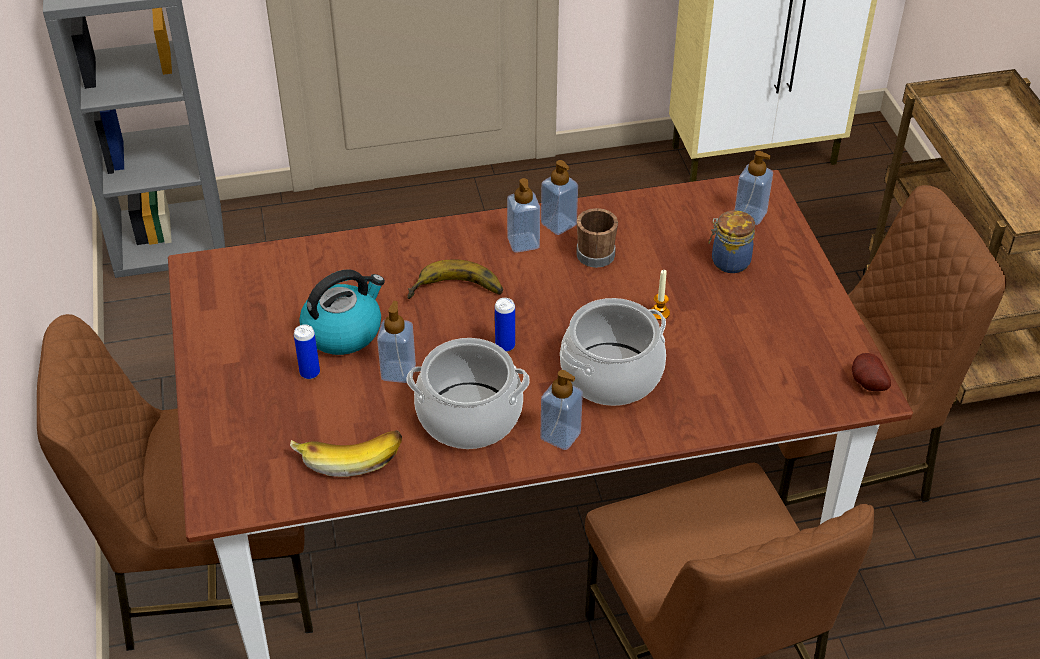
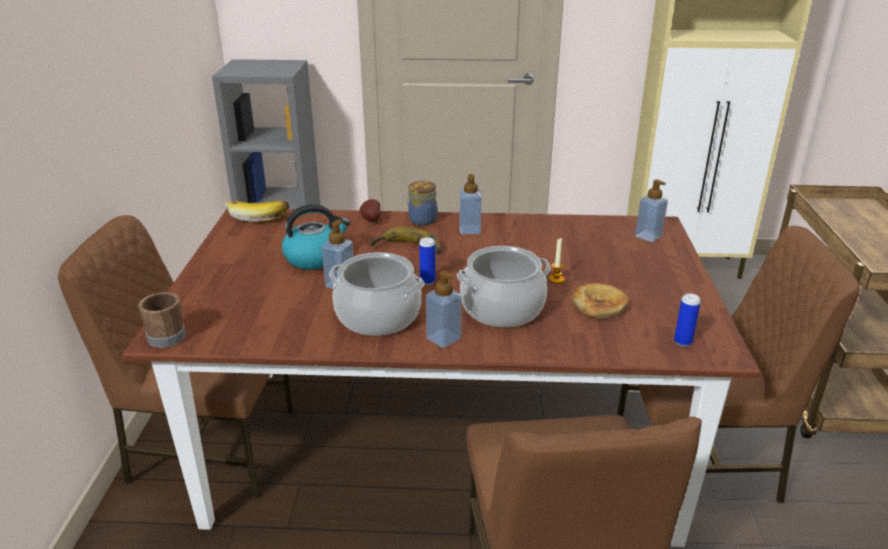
camera: 15 degrees right, 15 degrees down
(310, 373) = (277, 276): can -> can (683, 342)
(349, 455) = (274, 325): banana -> banana (258, 215)
(558, 224) = (500, 224): soap dispenser -> none
(593, 252) = (519, 241): brown mug -> brown mug (168, 335)
(720, 345) = (598, 304): none -> bread
(728, 261) = (622, 258): jar -> jar (421, 220)
(866, 384) = (720, 346): potato -> potato (370, 219)

